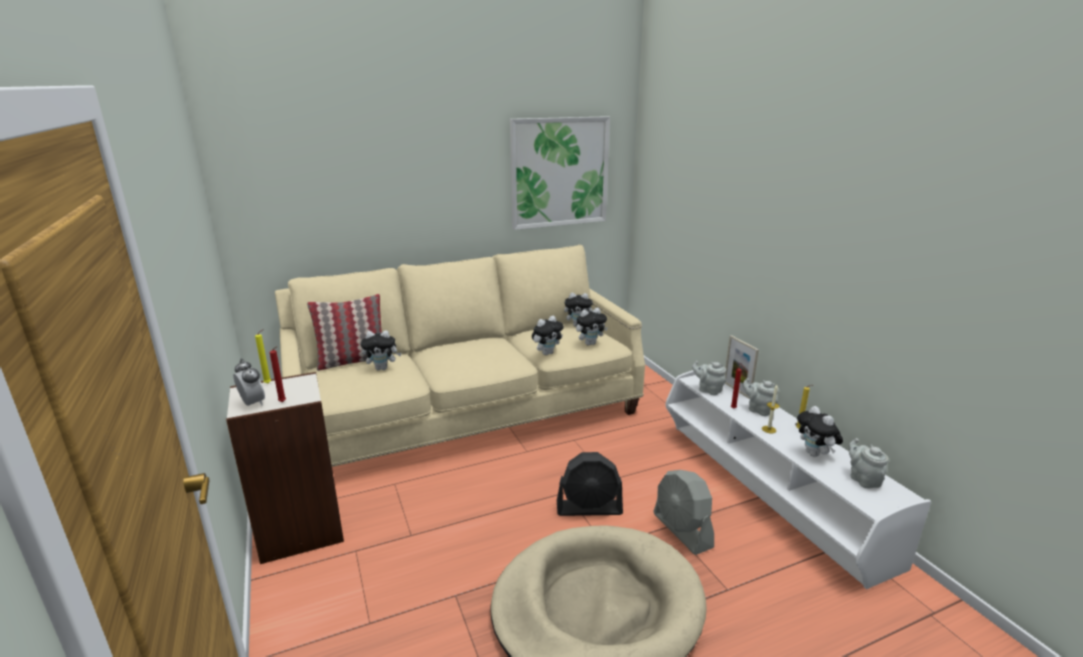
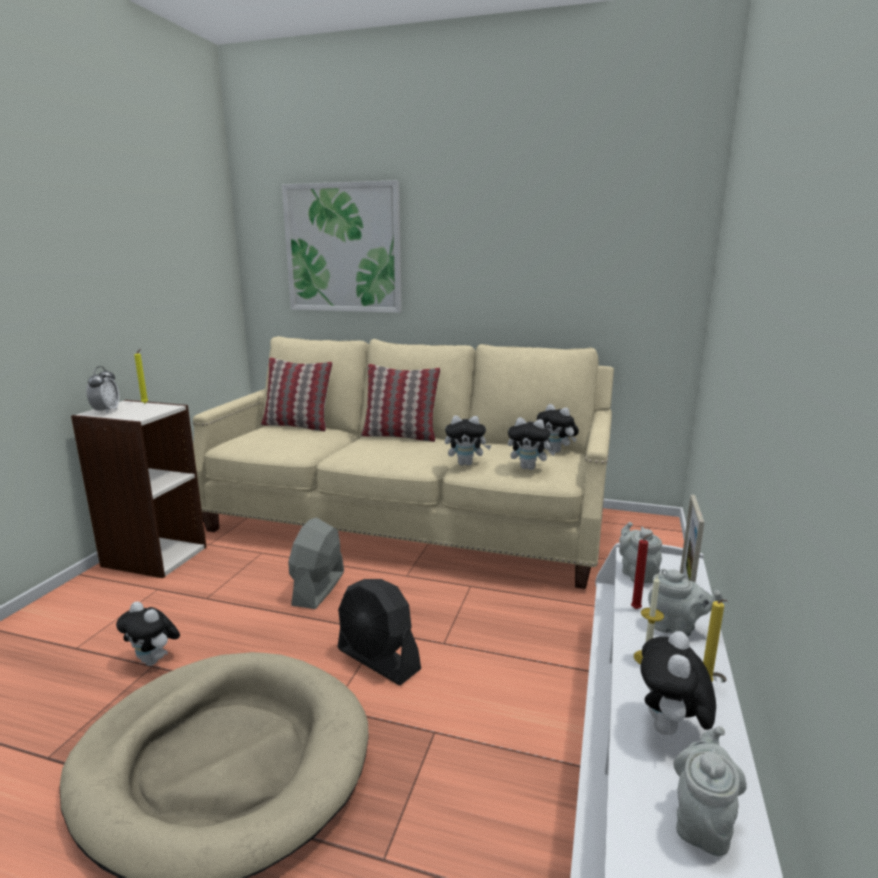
camera: 40 degrees right, 5 degrees down
(283, 402) = (121, 415): red candle -> none
(382, 368) = (302, 435): plush toy -> plush toy (154, 661)
(459, 345) = (400, 436): none -> pillow
(559, 172) = (592, 254): picture -> picture (343, 248)
(682, 530) = (440, 747): grey fan -> grey fan (318, 588)
(758, 410) = (676, 628): grey teapot -> grey teapot turned 120 degrees clockwise

